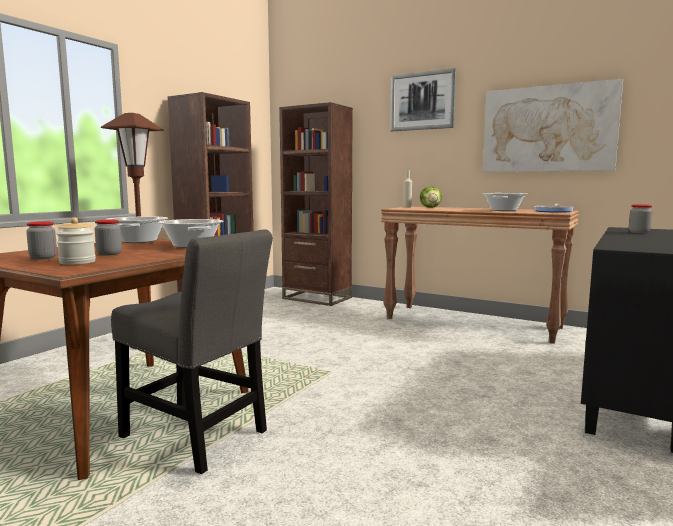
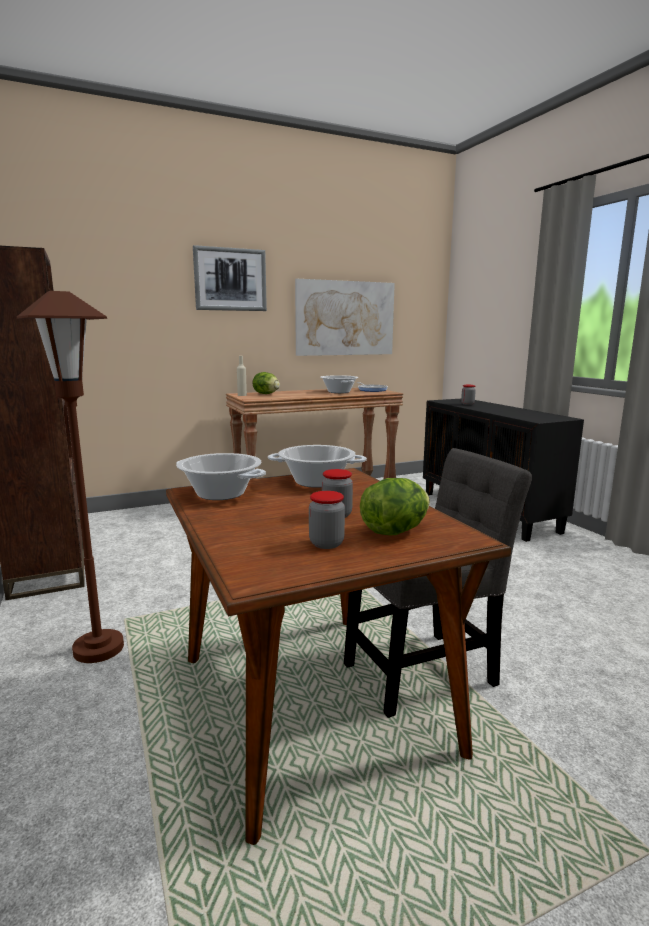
camera: 55 degrees left, 5 degrees up
(77, 262) = (394, 531): jar -> lettuce
(317, 298) = (127, 517): brown bookcase -> none

